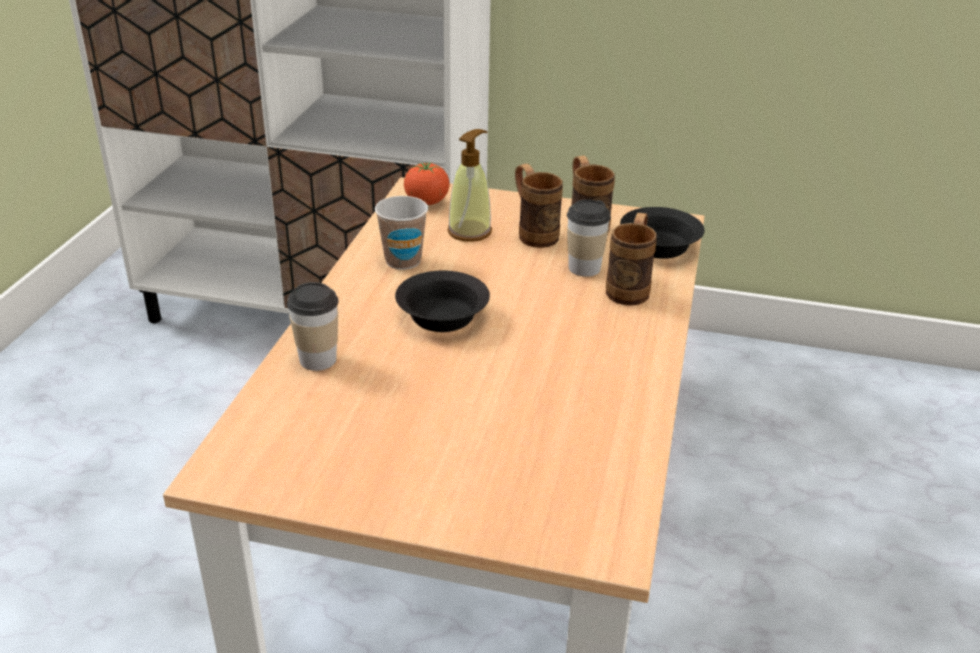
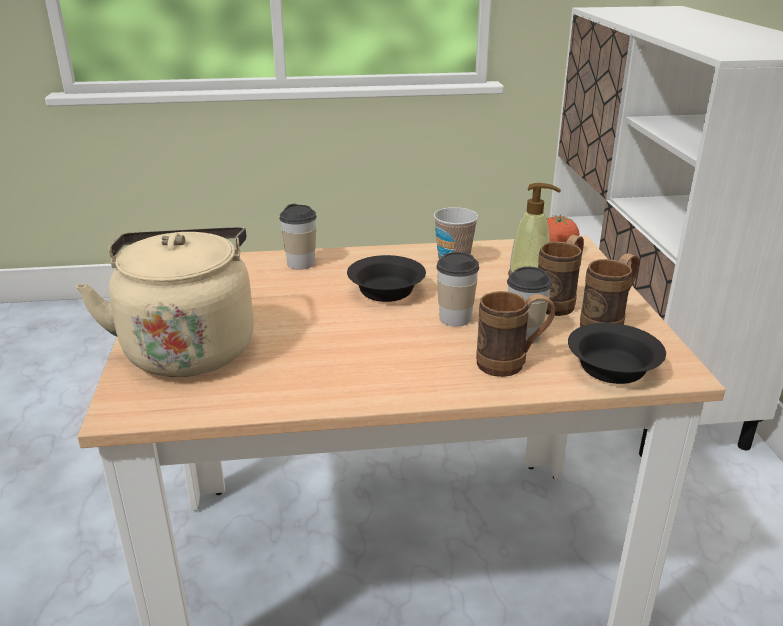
camera: 70 degrees right, 5 degrees down
(488, 480) = (189, 347): none -> beige kettle
(530, 293) = (455, 318): none -> cup

